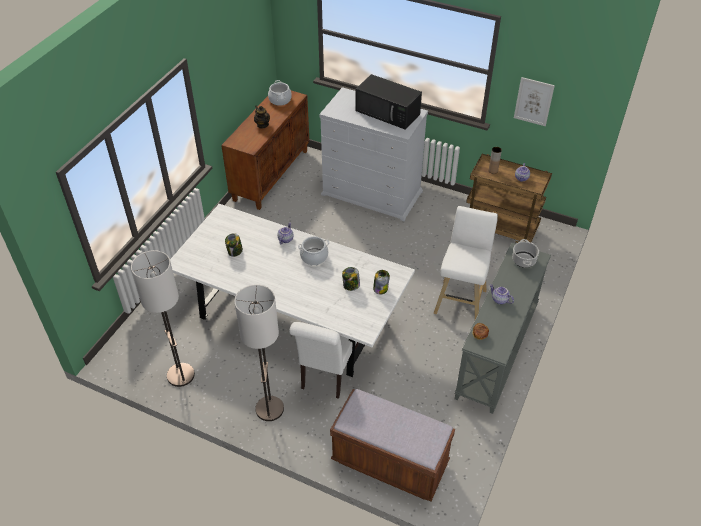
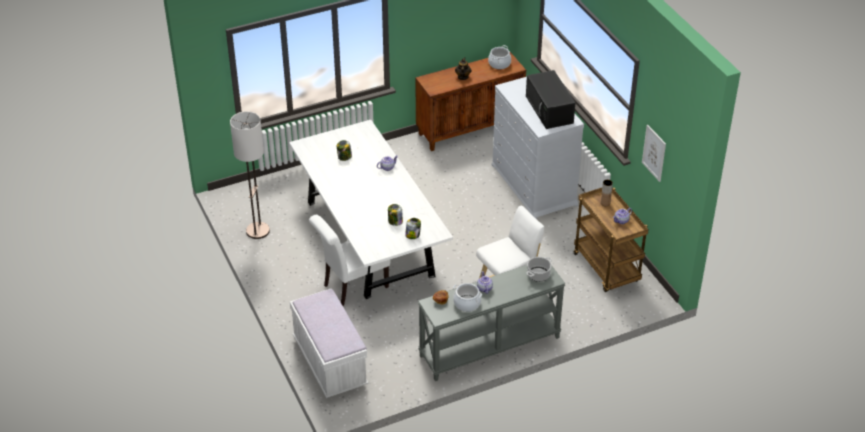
camera: 40 degrees right, 5 degrees down
(269, 409) = (290, 284): floor lamp -> none
(314, 257) = (393, 189): cooking pot -> cooking pot (467, 303)
(390, 462) = (330, 363): brown bench -> white bench

